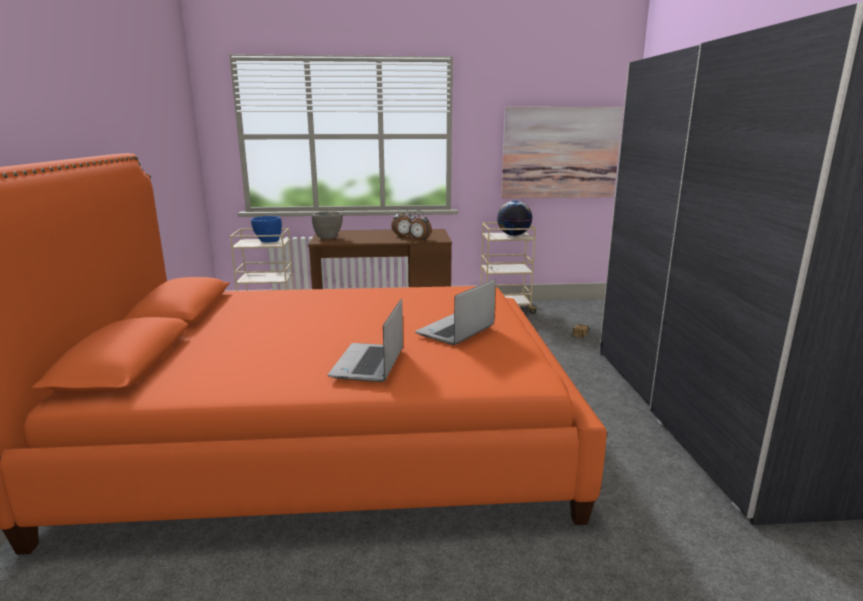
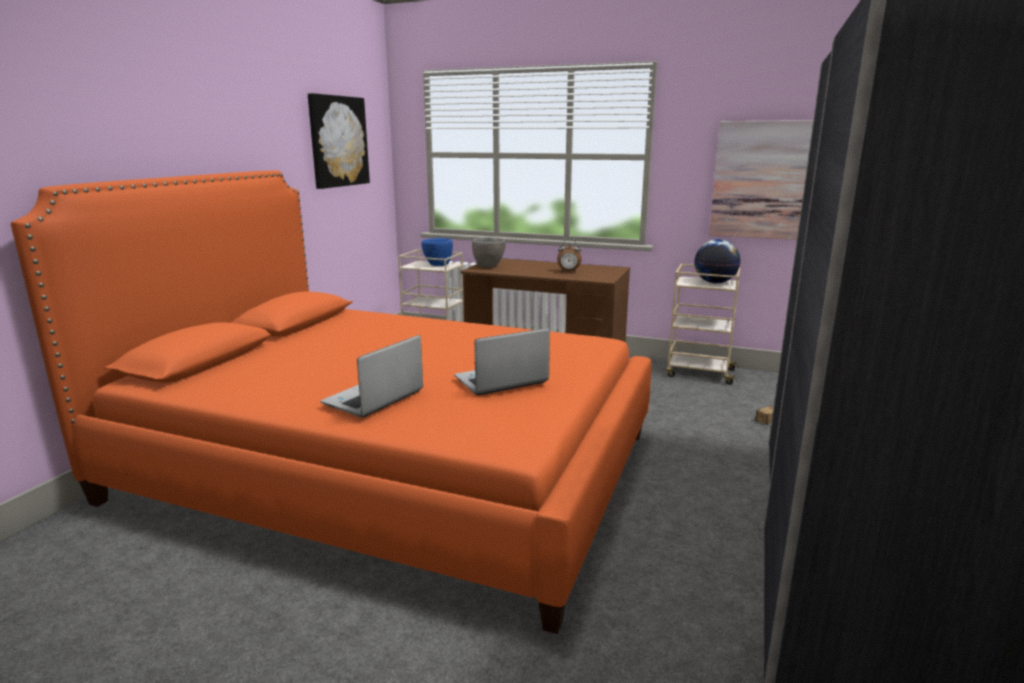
camera: 25 degrees right, 0 degrees up
(162, 123) = (338, 141): none -> picture
(419, 239) = (580, 277): alarm clock -> none

